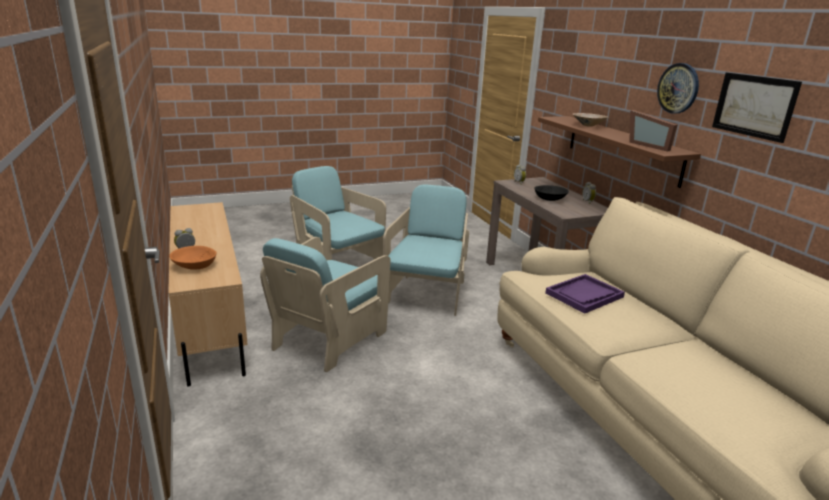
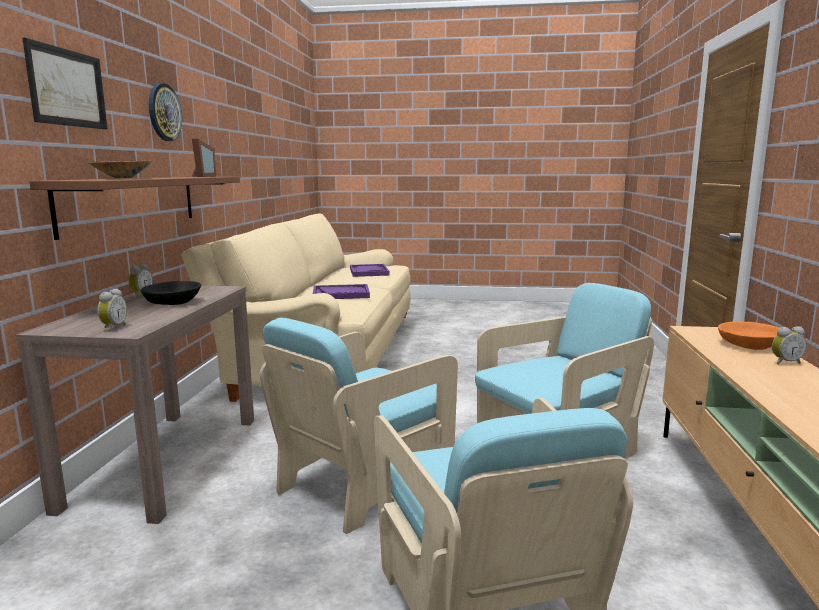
camera: 150 degrees left, 10 degrees down
(709, 386) = (368, 272): none -> purple tray
(754, 106) = (209, 124): picture -> picture (67, 88)

